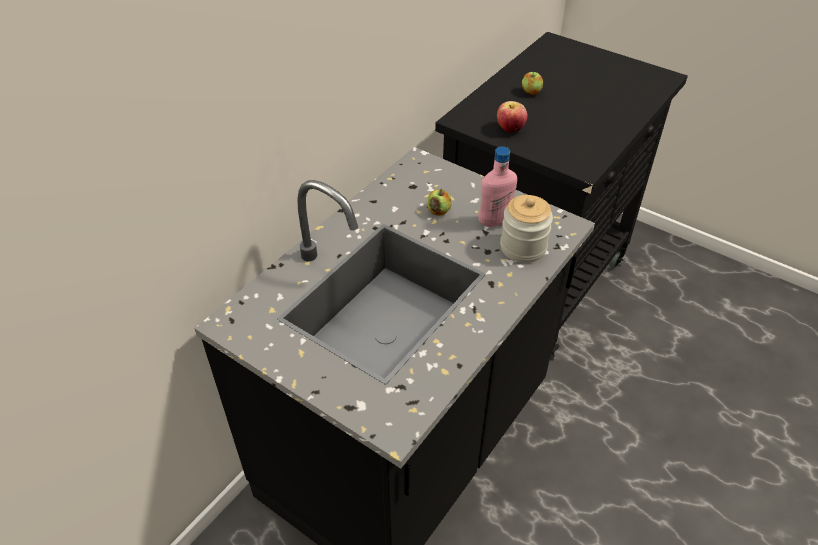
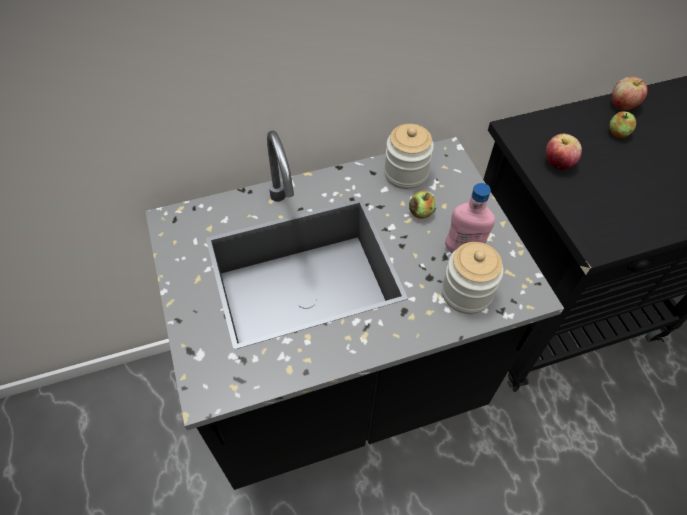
camera: 35 degrees right, 10 degrees up
(400, 190) = (405, 173): none -> jar
(517, 73) = (622, 106): none -> apple

